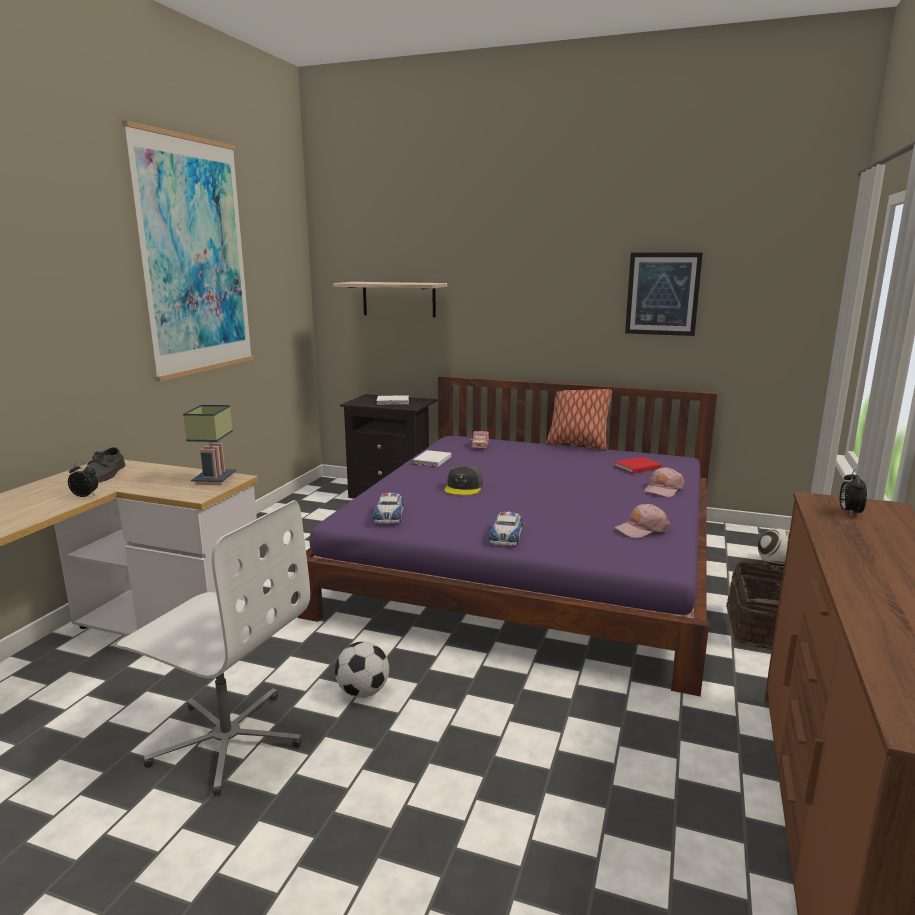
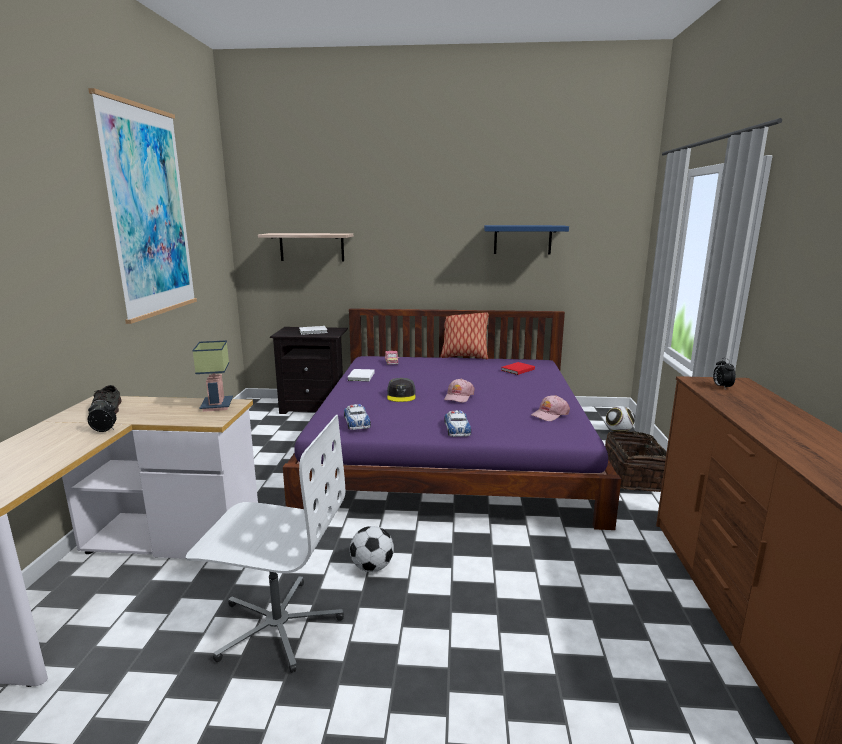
camera: 15 degrees left, 0 degrees up
(662, 294) = (522, 239): picture -> blue shelf
(663, 489) = (545, 384): pink cap -> pink cap (458, 396)

